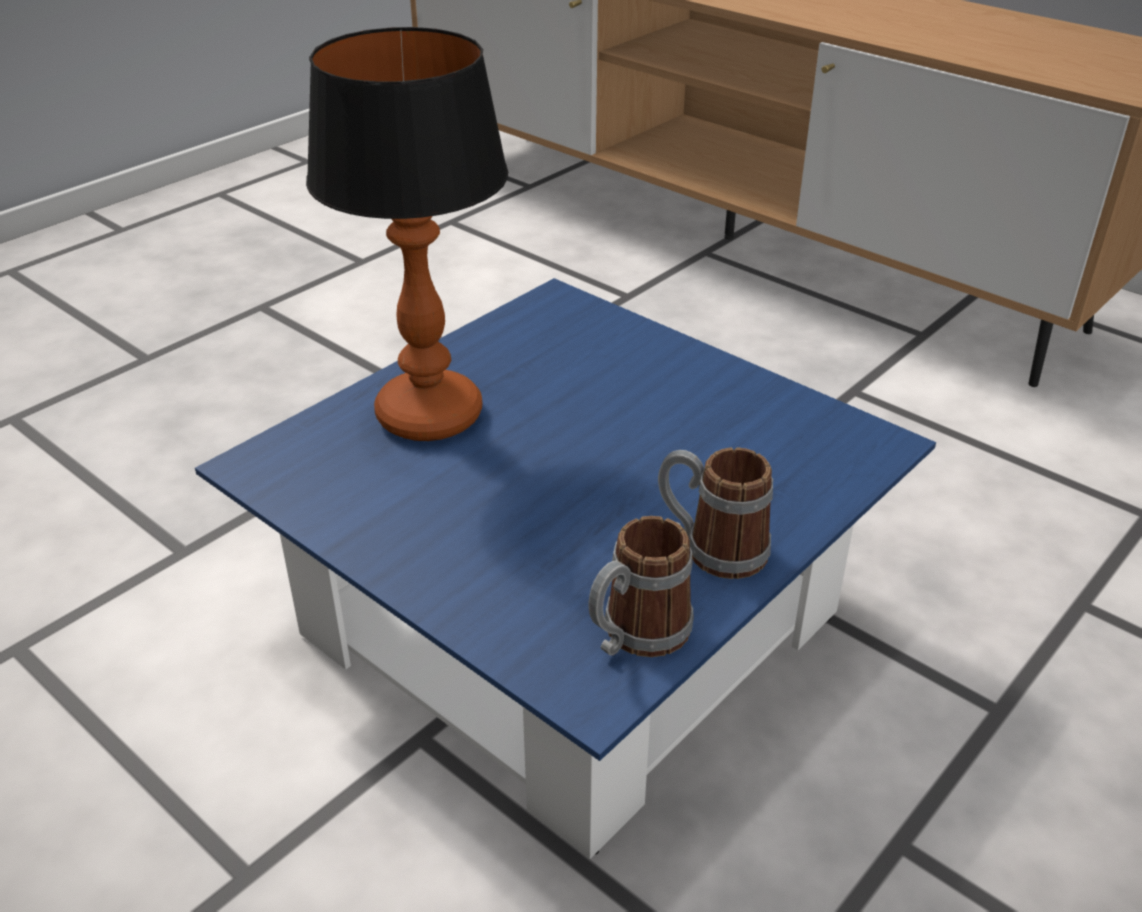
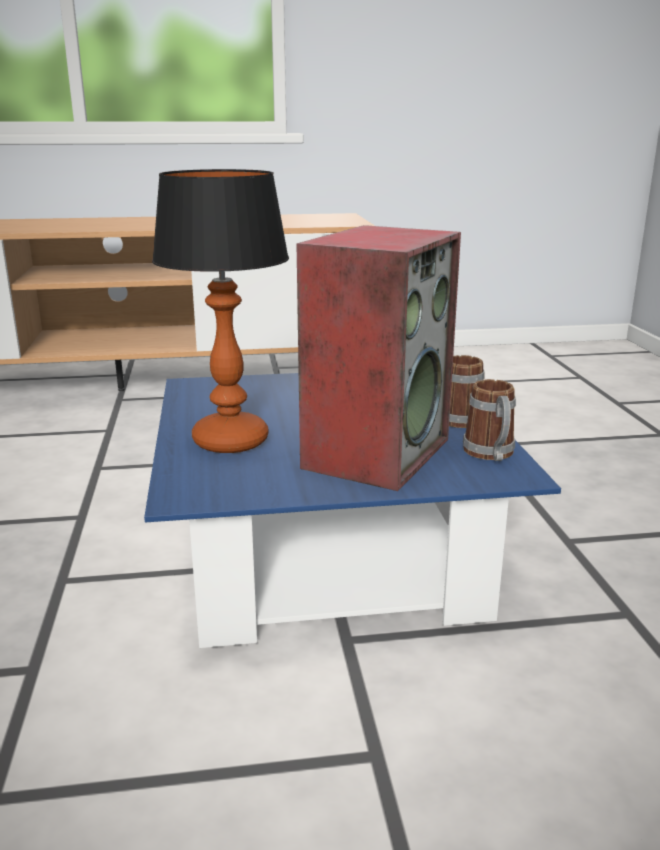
camera: 50 degrees left, 15 degrees down
(522, 533) = (376, 452): none -> speaker

